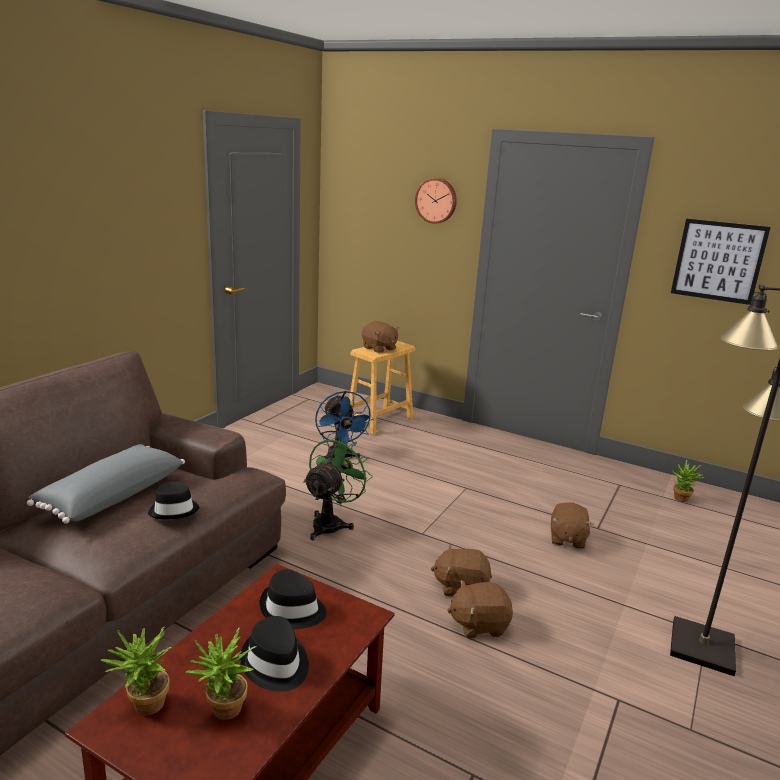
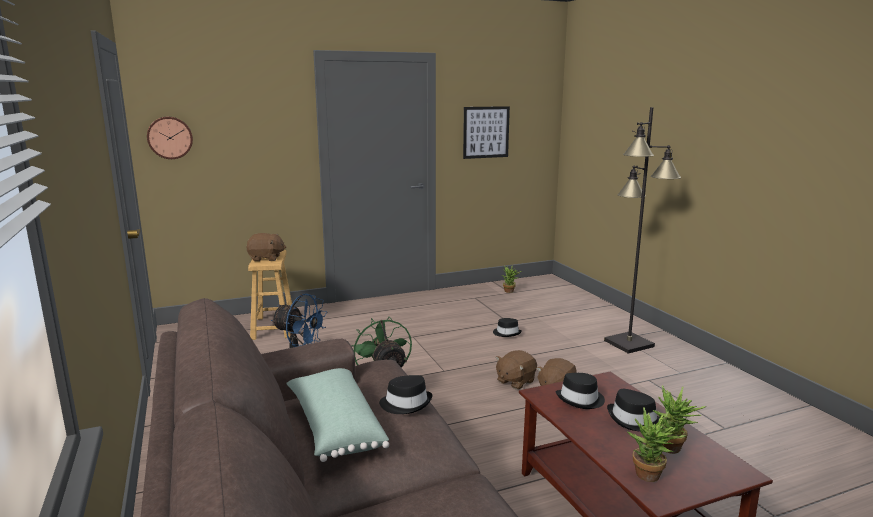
camera: 50 degrees left, 5 degrees down
(111, 495) = (334, 428): grey pillow -> green pillow
(436, 200) = (270, 115): wall clock -> wall clock (170, 137)
(567, 539) = (507, 333): brown plush toy -> black hat

